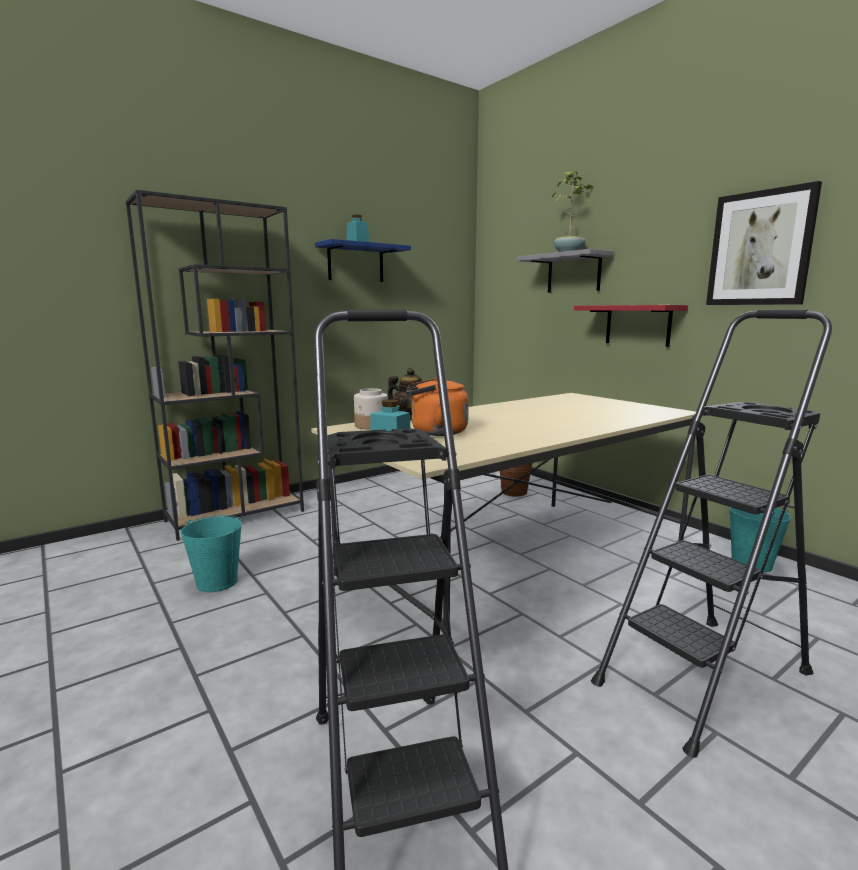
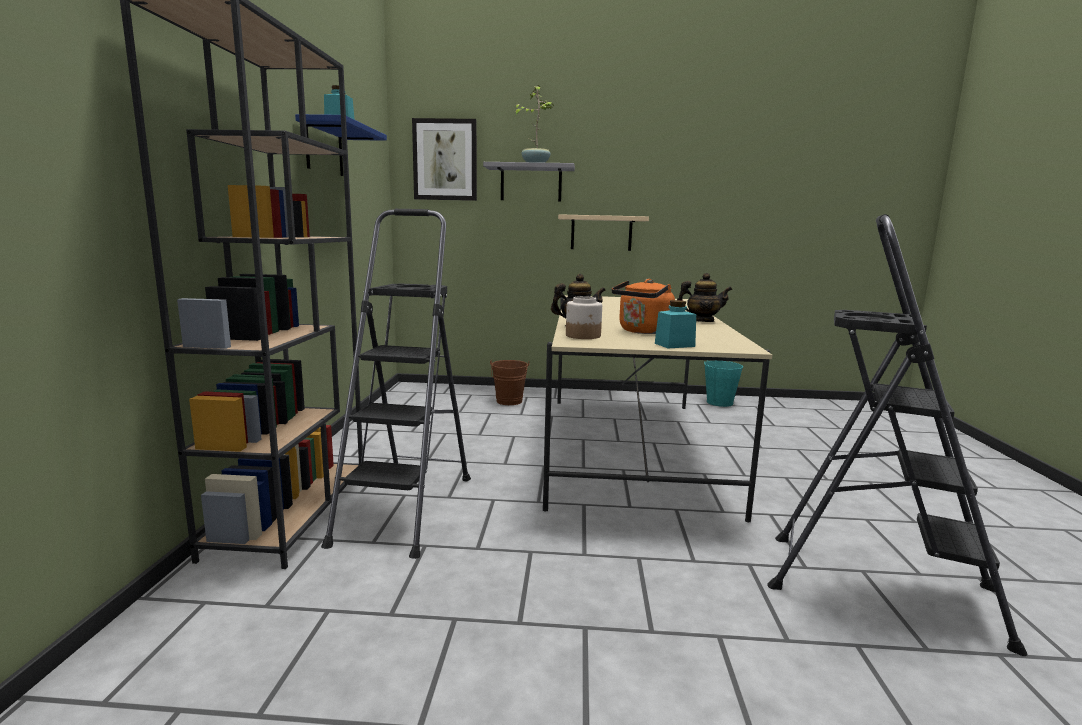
camera: 50 degrees left, 0 degrees up
(217, 582) = (462, 571): turquoise bucket -> none
(555, 434) = (702, 321): none -> teapot
(638, 325) = (601, 233): red shelf -> beige shelf
(705, 675) = (819, 461): step ladder -> step ladder (406, 507)
(760, 249) = (697, 178): picture -> picture (445, 160)

